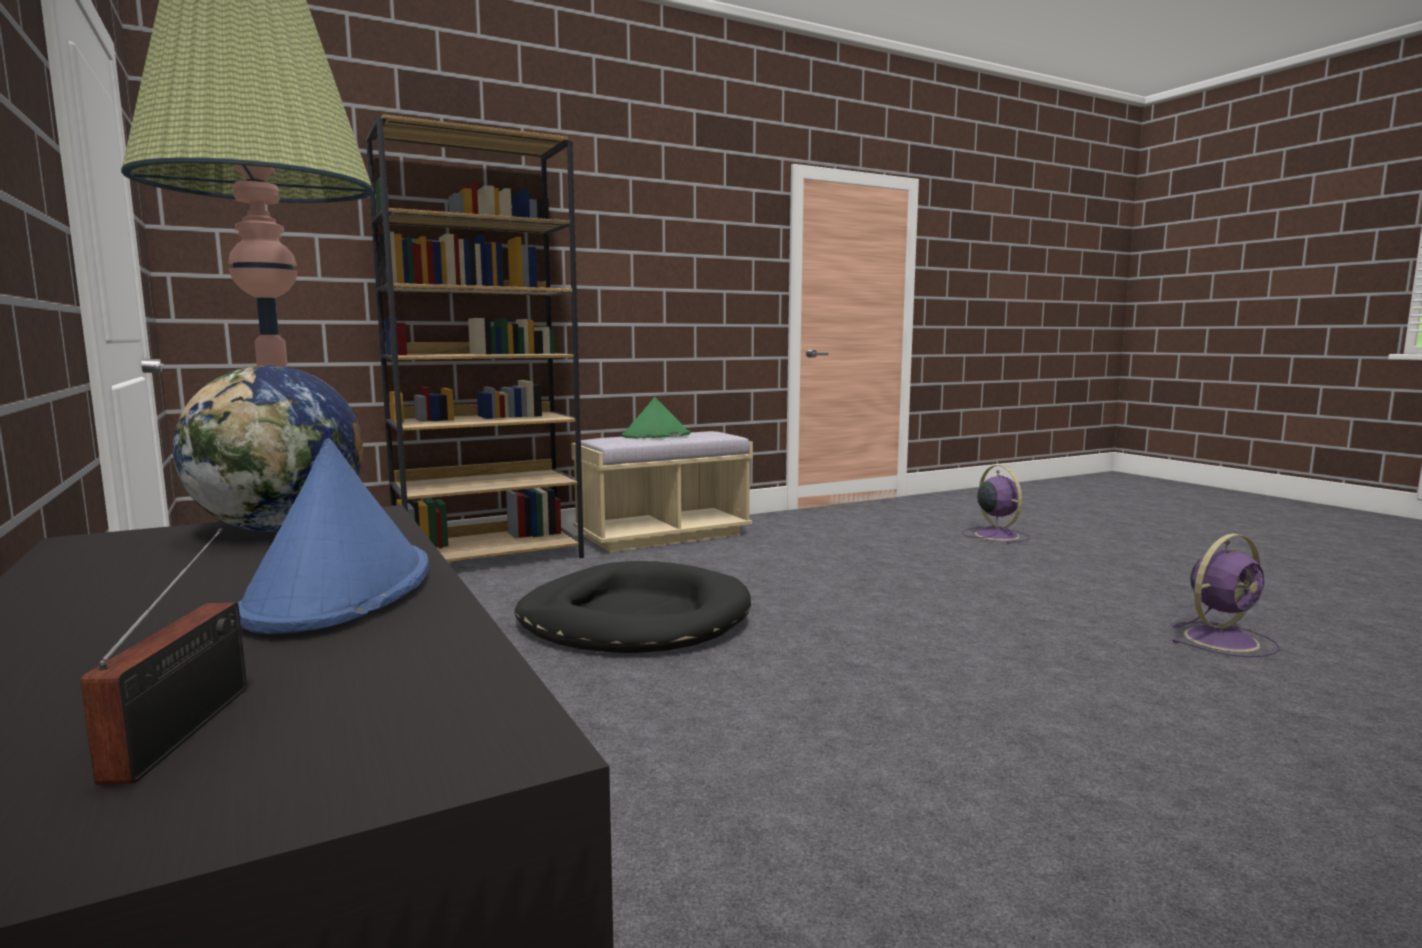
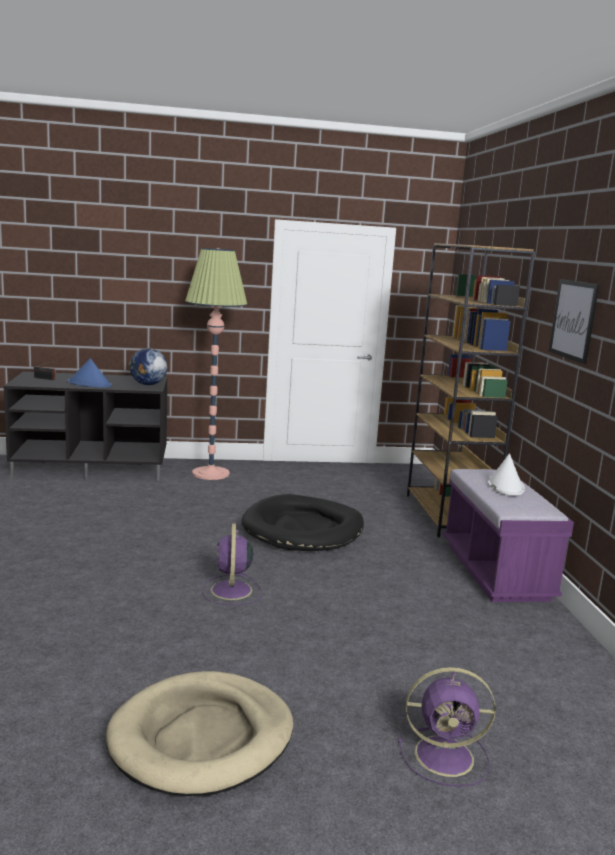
camera: 110 degrees right, 5 degrees up
(646, 241) = (573, 320): none -> picture
(656, 436) = (505, 486): green hat -> white hat
(663, 536) = (496, 571): beige bench -> purple bench
(1141, 585) = (202, 738): none -> beige dog bed
(1223, 639) = (76, 689): purple fan -> purple fan (231, 591)

